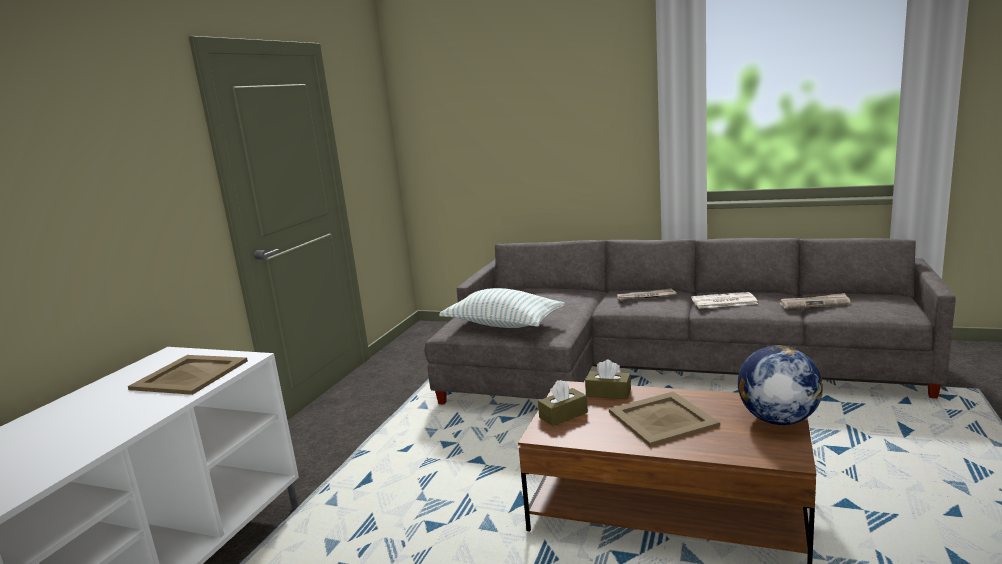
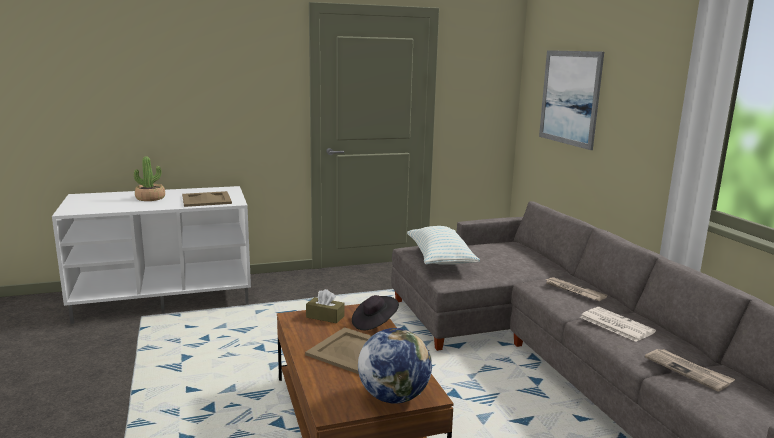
camera: 50 degrees right, 0 degrees up
(84, 416) = (150, 198): none -> potted plant
(486, 130) = (569, 97): none -> picture
(608, 393) = (374, 323): brown tissue box -> black hat

